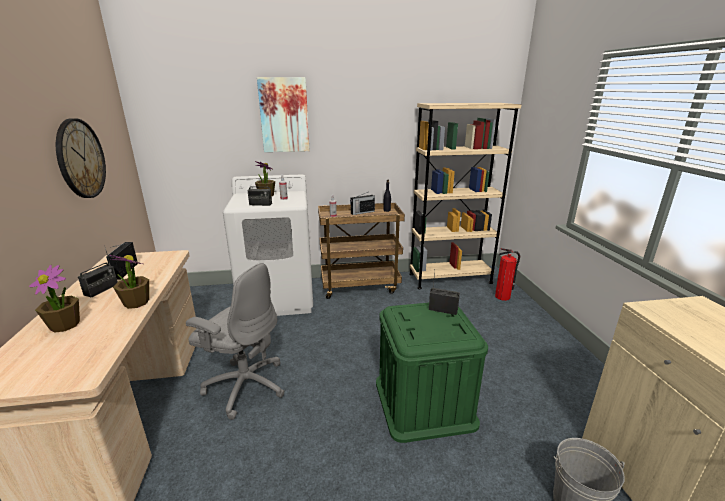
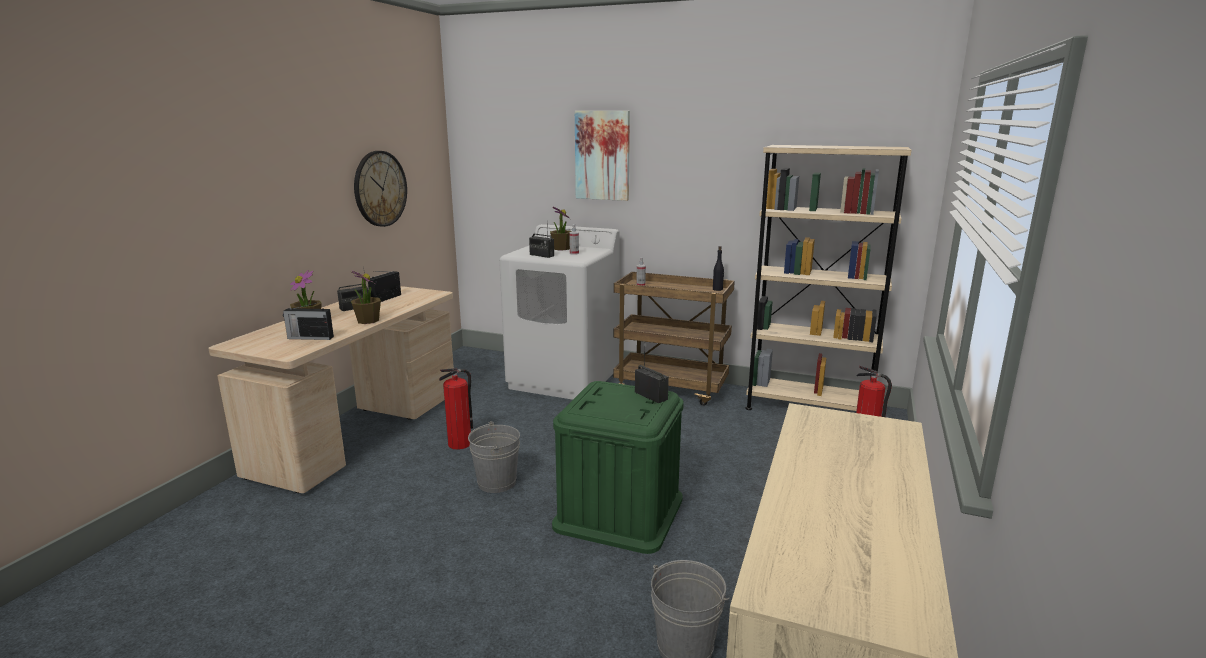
camera: 30 degrees right, 5 degrees down
(245, 385) = (460, 443): grey office chair -> fire extinguisher
(311, 413) = (496, 482): none -> grey bucket
(362, 212) = (681, 287): radio -> radio (309, 337)

